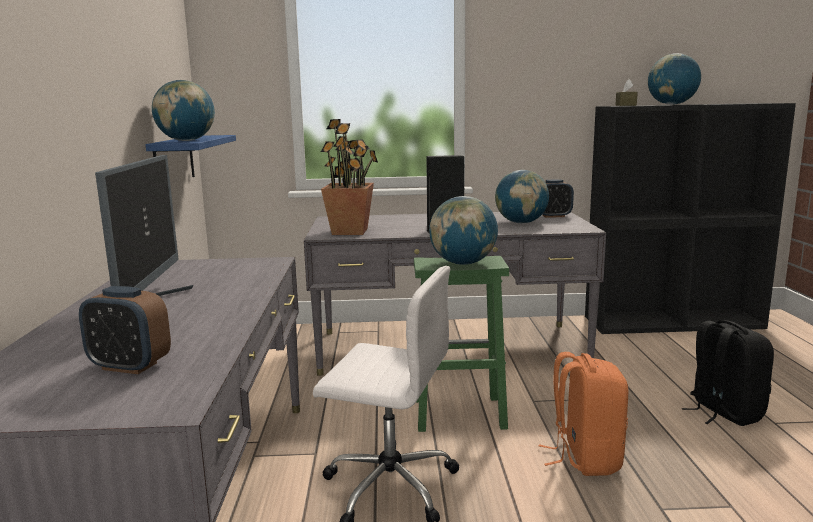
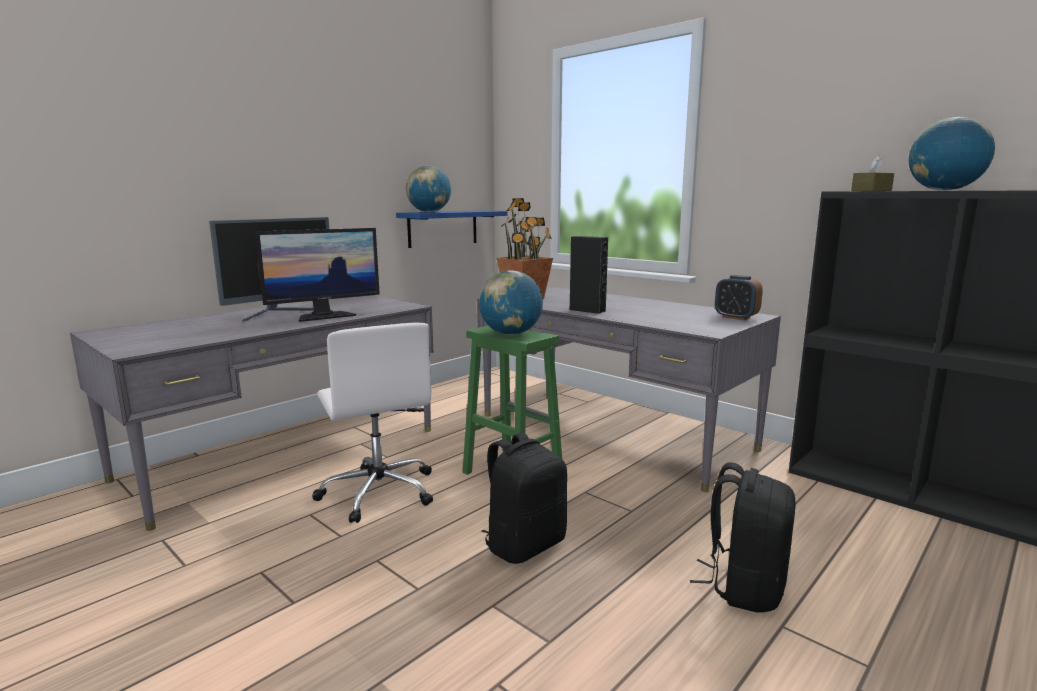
camera: 45 degrees right, 0 degrees up
(129, 366) = (181, 334): alarm clock -> none
(225, 293) = (324, 316): none -> monitor
(521, 222) = (677, 316): globe -> none
(585, 458) = (525, 545): orange backpack -> black backpack

